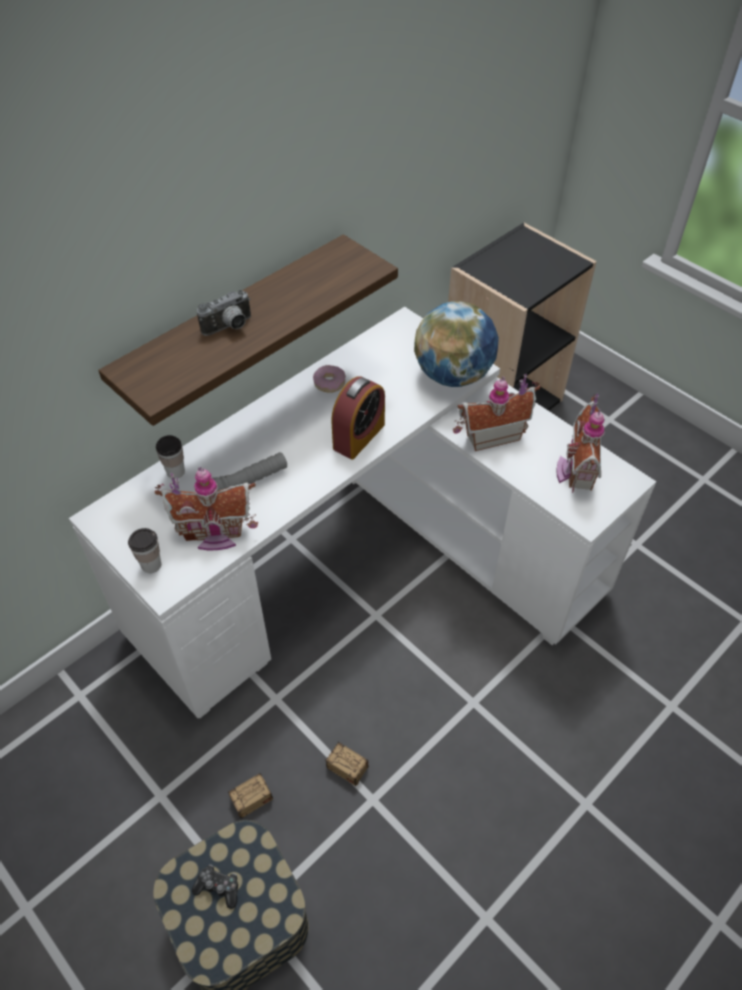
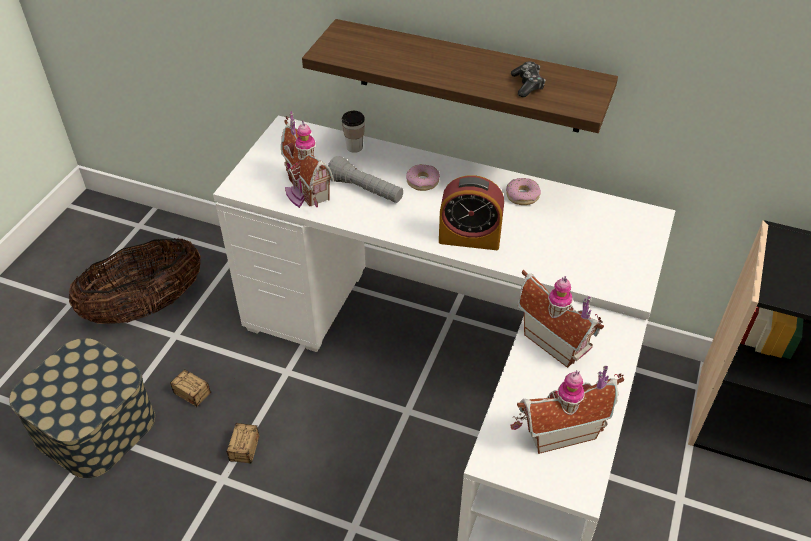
camera: 65 degrees right, 5 degrees down
(95, 817) = (146, 307): none -> basket
(151, 565) = (256, 171): cup -> none
(218, 887) = (82, 377): game controller -> game controller (527, 85)
(229, 327) = (430, 58): camera -> none
(264, 440) = (422, 181): none -> donut
(453, 375) = (606, 278): globe -> none

